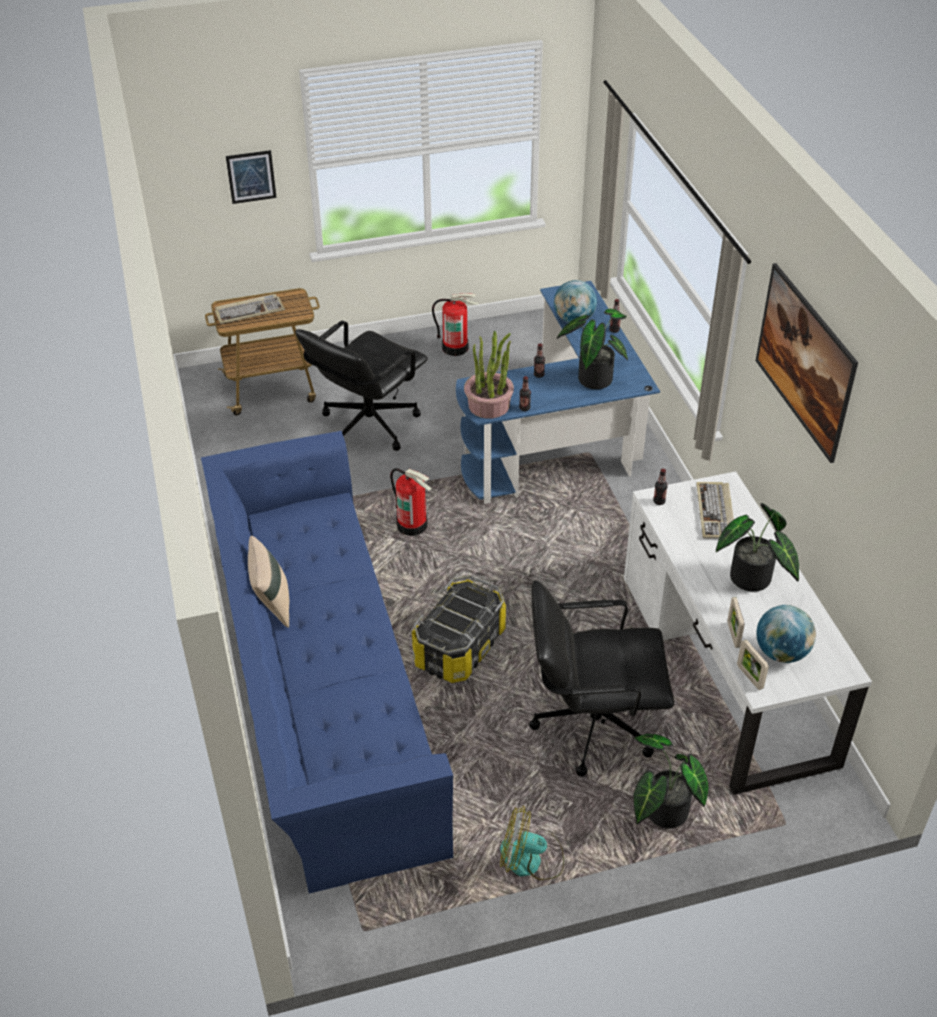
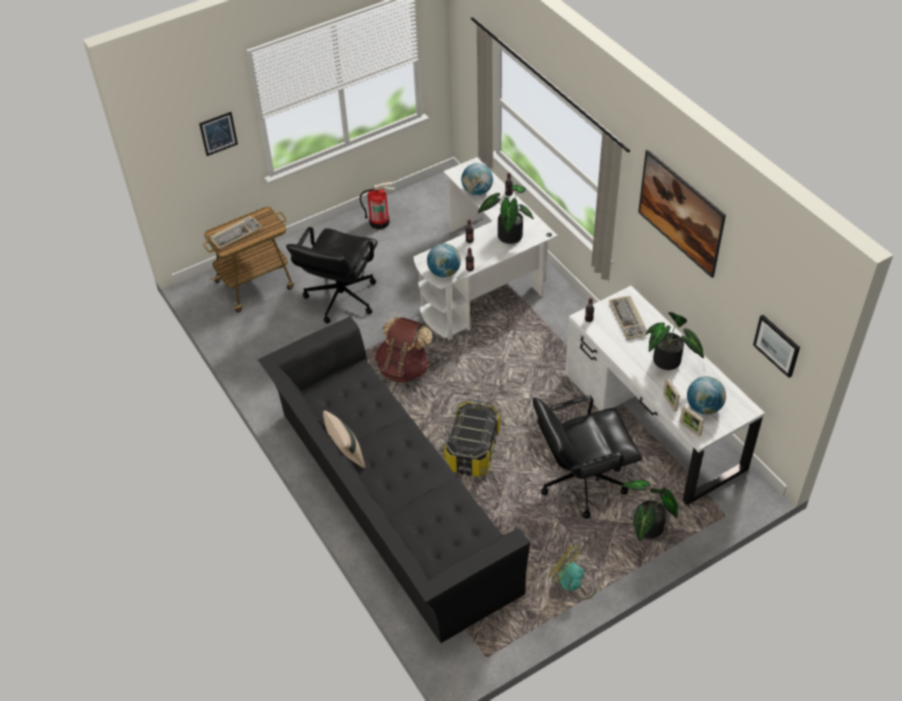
camera: 15 degrees left, 5 degrees up
(322, 687) = (390, 502): blue sofa -> black sofa
(412, 525) = (404, 368): fire extinguisher -> brown backpack
(489, 406) = (444, 272): potted plant -> globe
(531, 860) = (575, 582): fan -> fan turned 45 degrees clockwise
(562, 441) = (485, 280): blue desk -> white desk
(900, 576) = (777, 345): none -> picture

